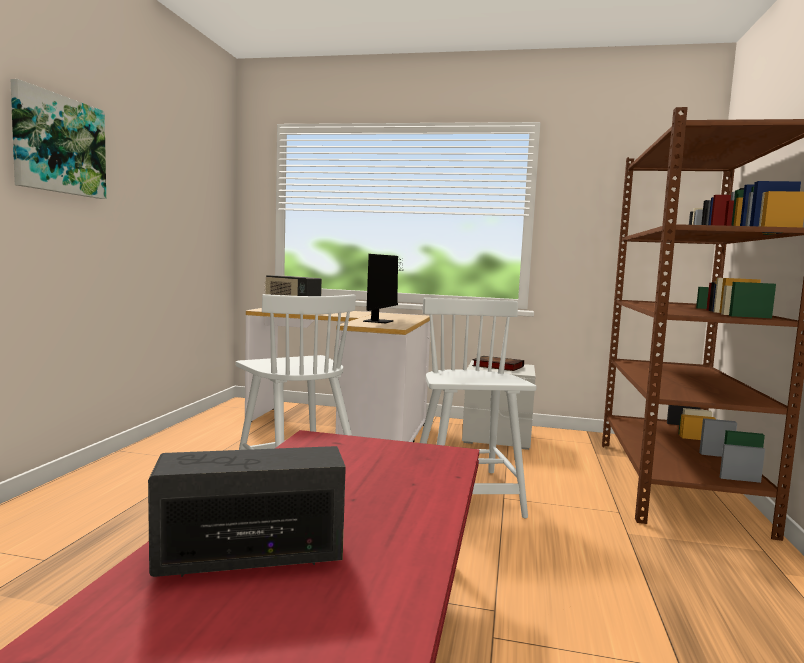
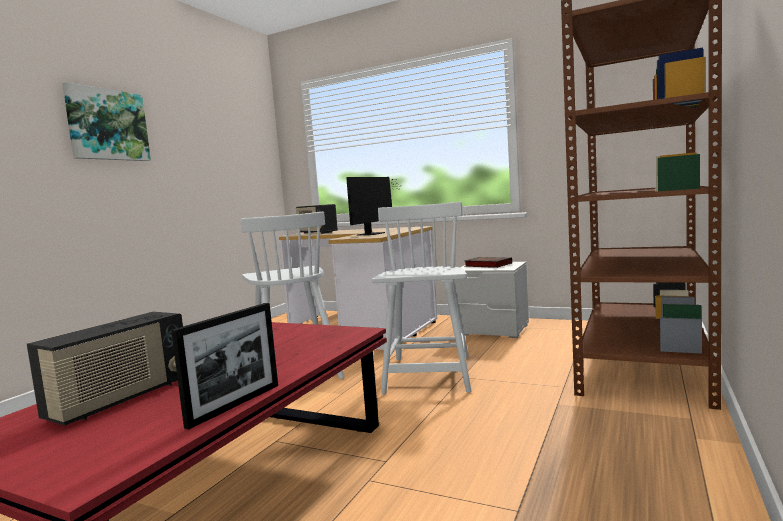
camera: 15 degrees right, 0 degrees up
(252, 556) = (121, 400): radio -> radio turned 120 degrees clockwise
(429, 565) = (235, 405): none -> picture frame

